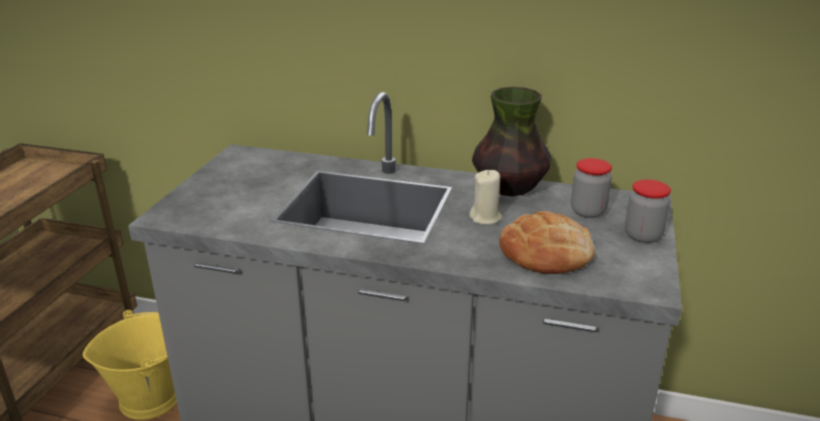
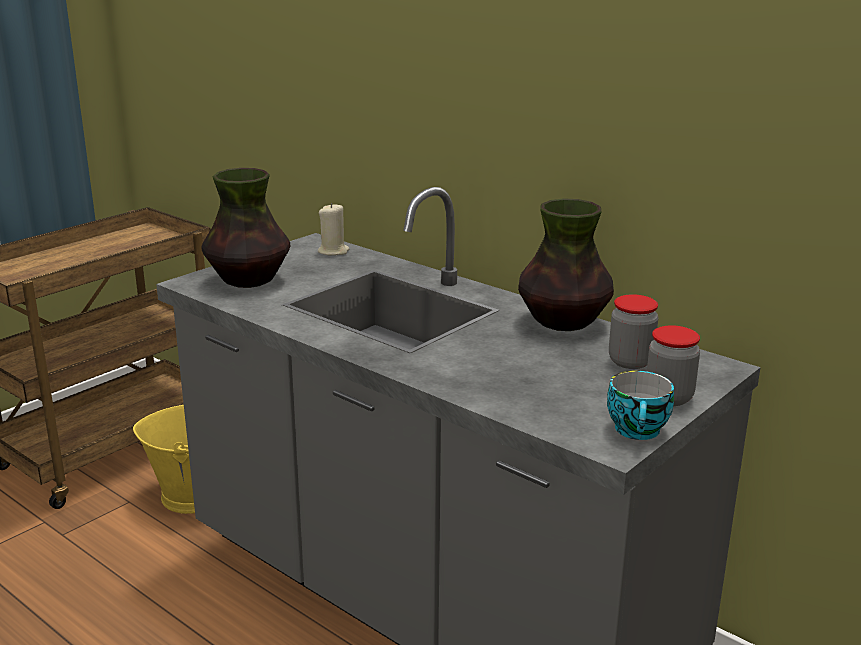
camera: 25 degrees right, 5 degrees down
(216, 203) = (249, 281): none -> vase
(486, 218) = (503, 344): beige candle -> beige candle (333, 251)
(546, 252) = (532, 388): bread -> none
(653, 270) = (639, 431): none -> cup

